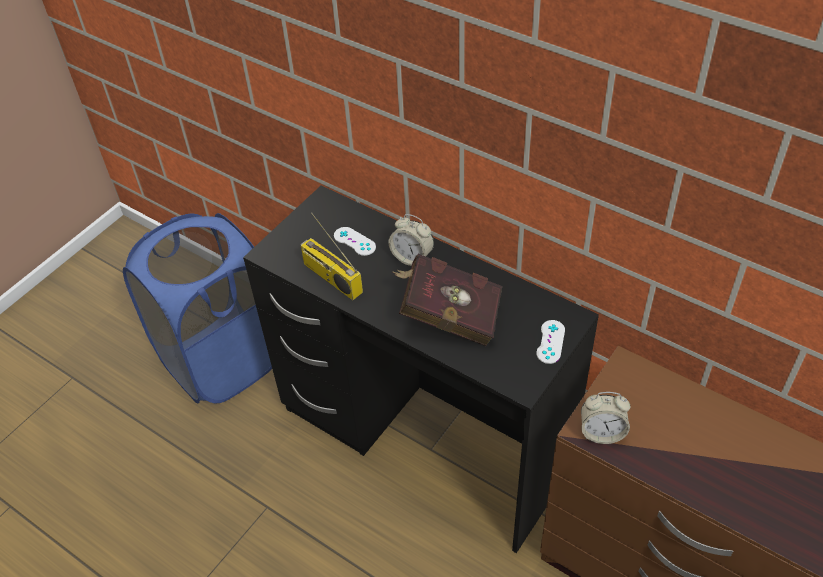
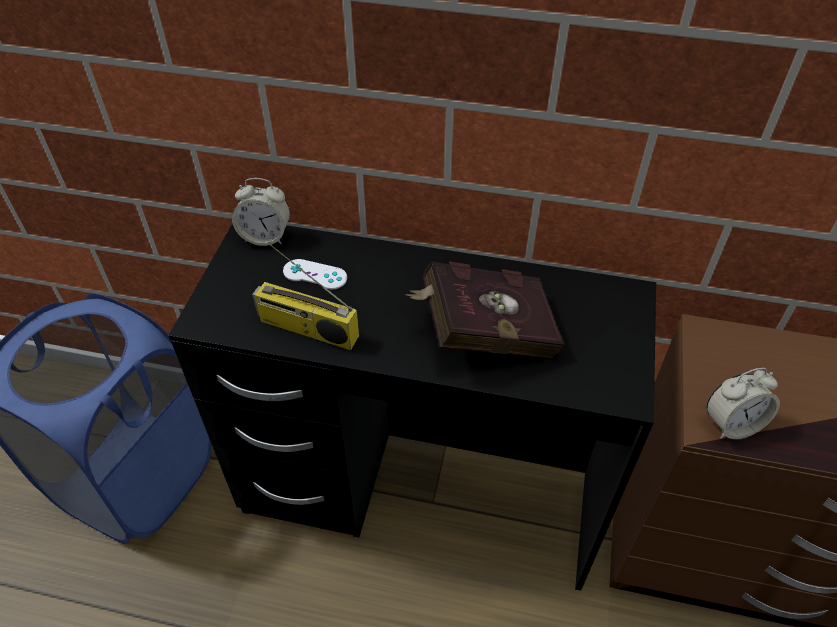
camera: 25 degrees left, 0 degrees up
(412, 257) = (399, 275): alarm clock -> alarm clock (266, 236)
(550, 342) = (624, 330): white game controller -> none

